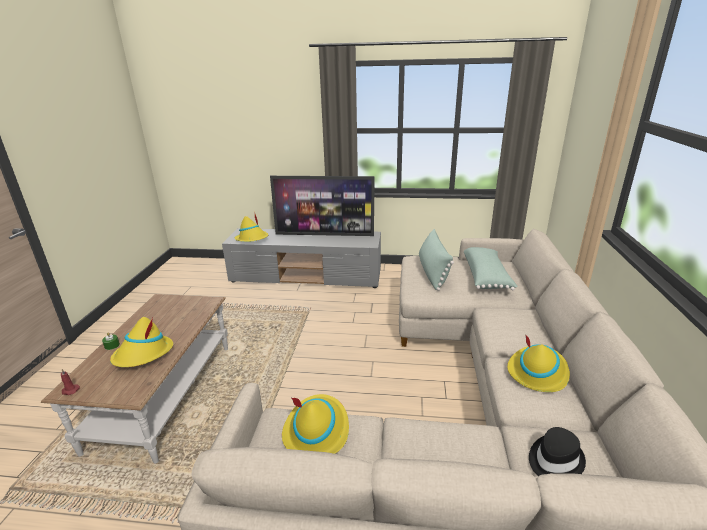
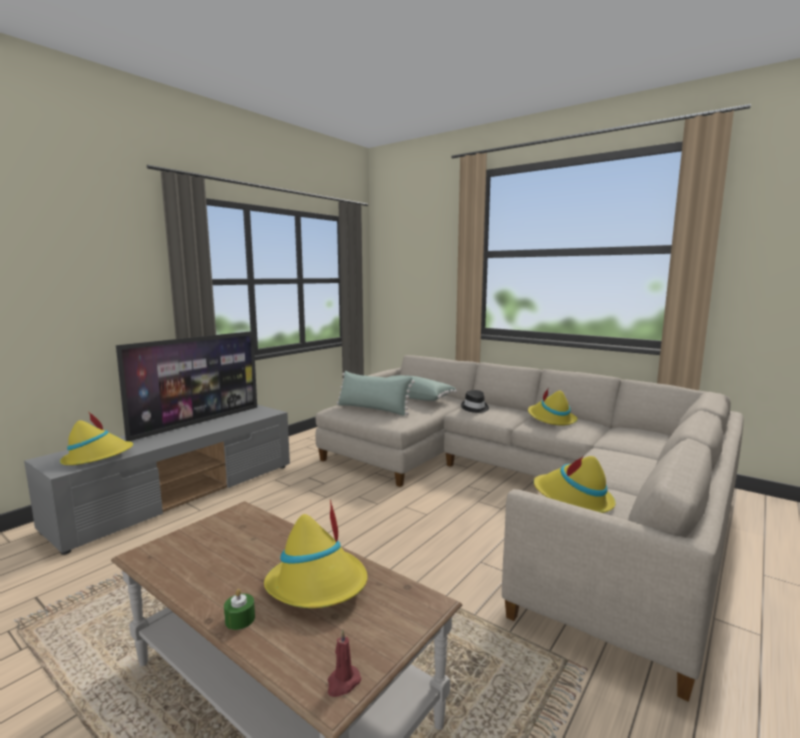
camera: 60 degrees left, 15 degrees down
(554, 460) = (638, 439): black hat -> black hat (474, 408)

